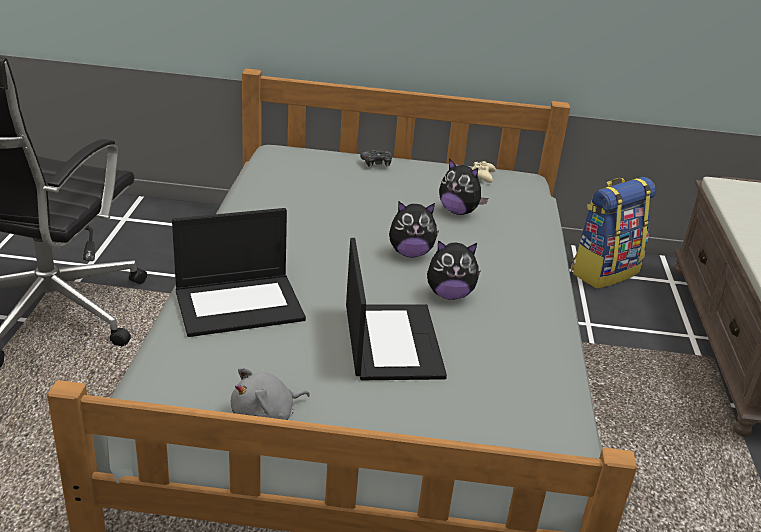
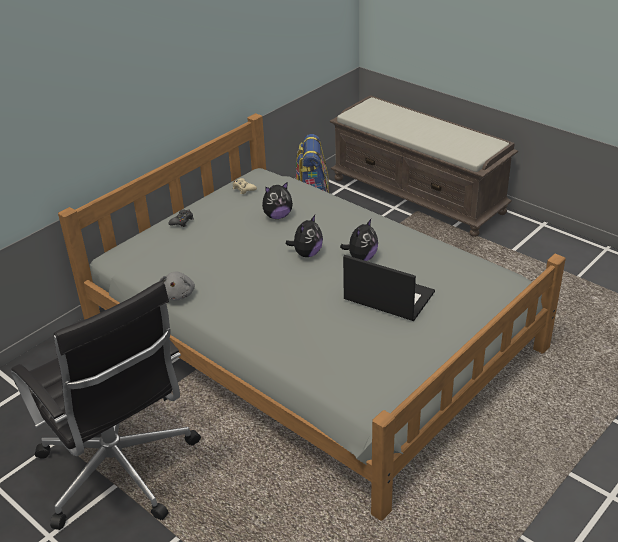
camera: 50 degrees left, 5 degrees up
(240, 304) = (304, 340): laptop -> none
(266, 416) = (418, 366): grey plush toy -> grey plush toy (178, 294)

